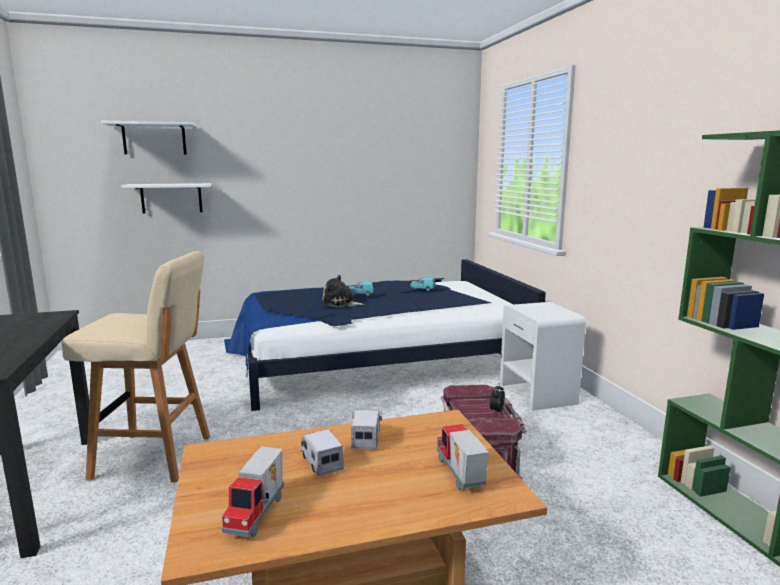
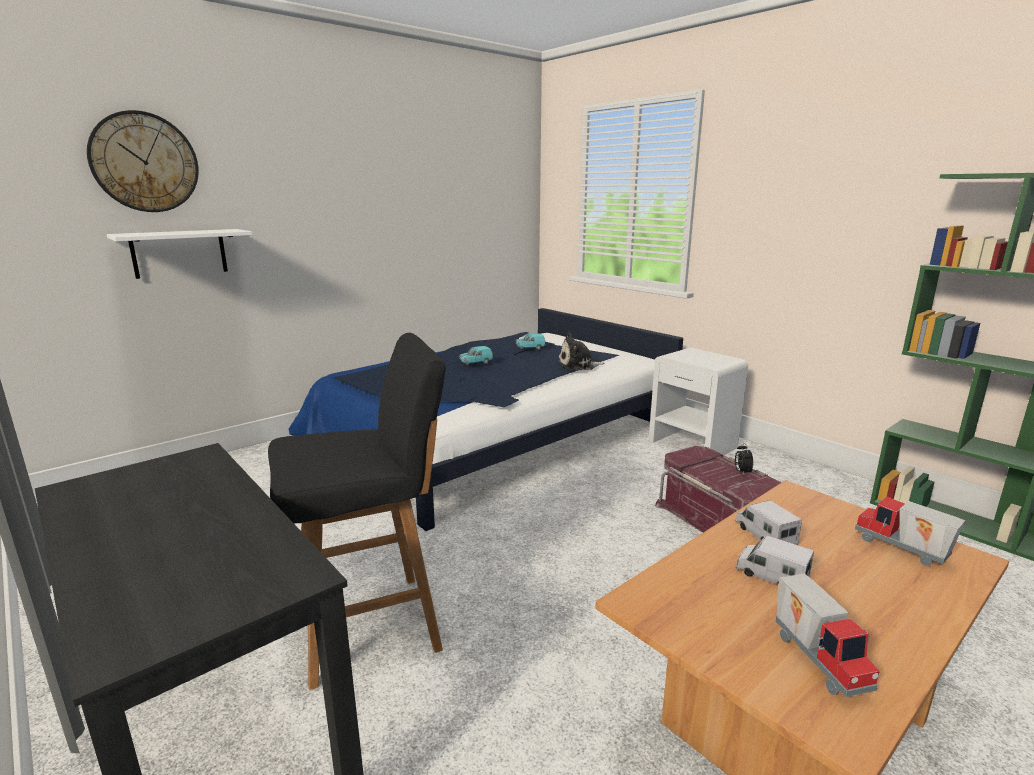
camera: 25 degrees left, 5 degrees up
(154, 139) = (144, 162): white shelf -> wall clock
(155, 457) = (372, 626): beige stool -> black stool
(341, 303) = (468, 377): plush toy -> plush toy (578, 365)

